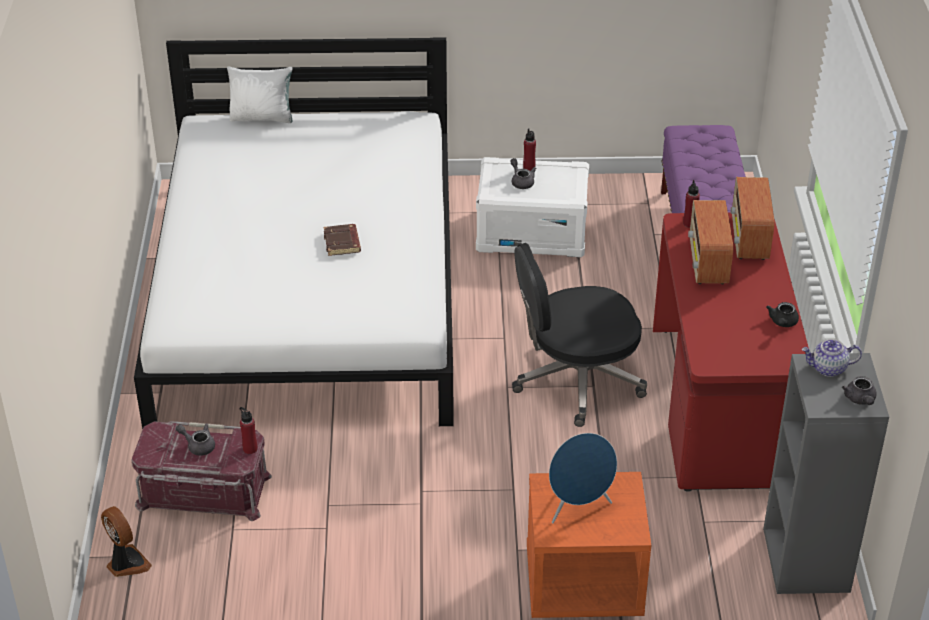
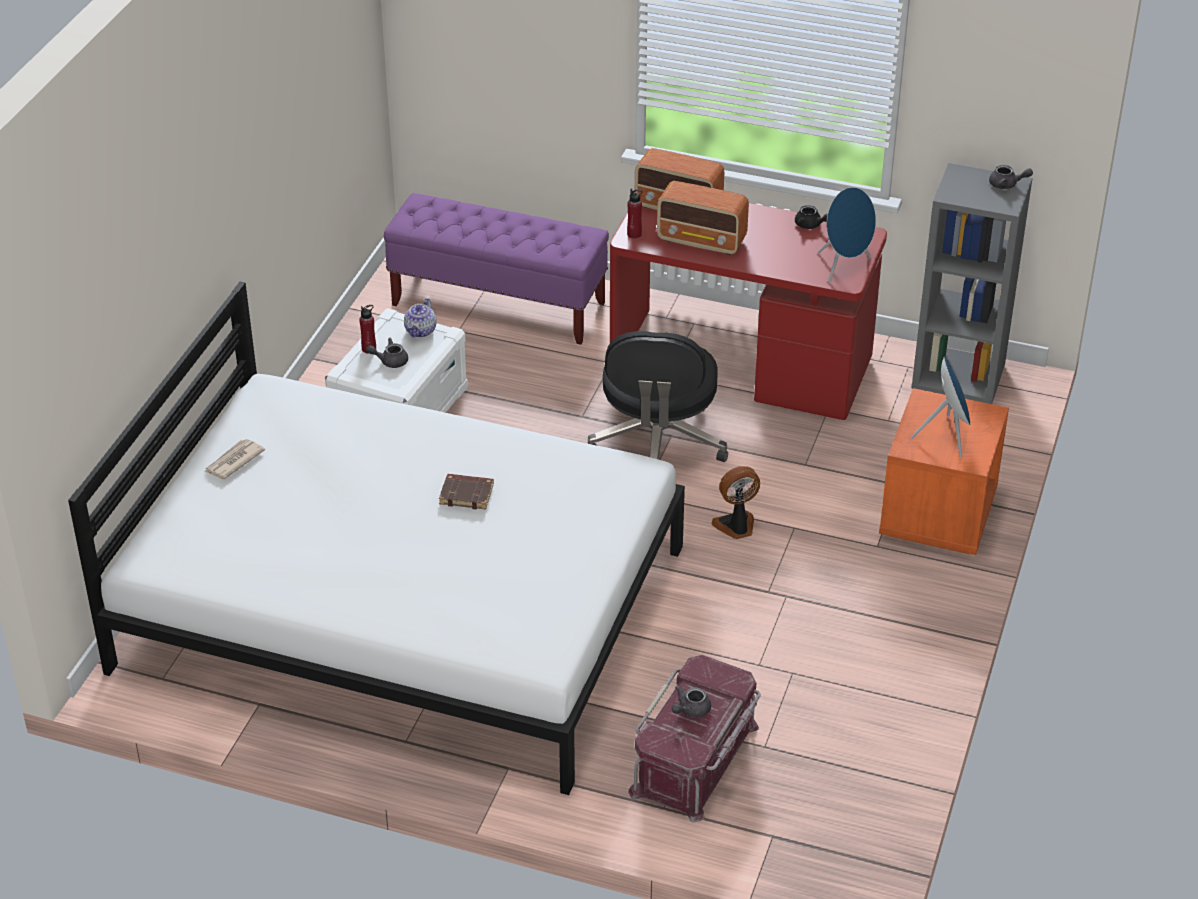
camera: 70 degrees left, 0 degrees up
(126, 563) = (782, 844): fan -> fan (736, 527)
(250, 449) = (718, 668): red bottle -> none
(262, 117) = (165, 509): white pillow -> none
(326, 129) = (233, 461): none -> newspaper
(729, 357) = (844, 267): none -> blue speaker
(828, 368) = (960, 188): teapot -> teapot (421, 331)

